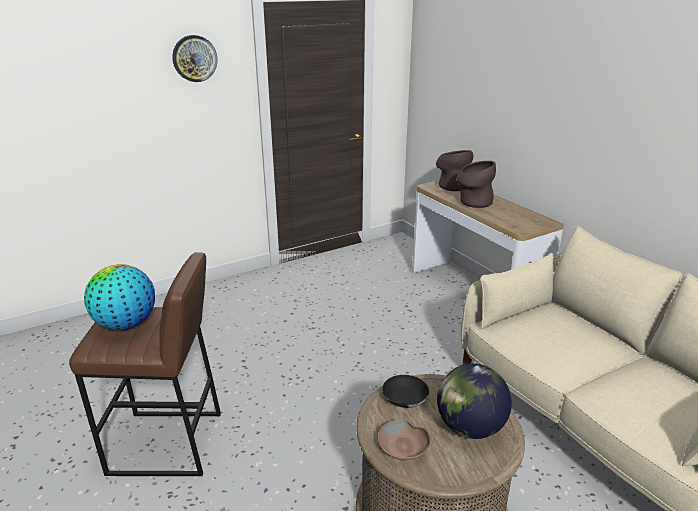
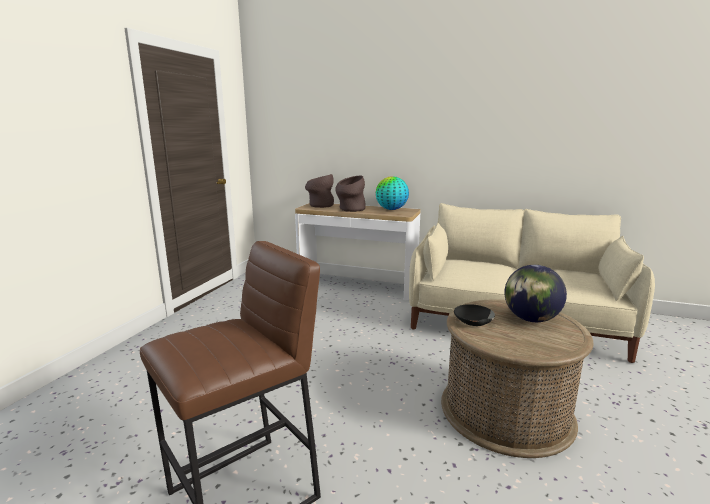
camera: 40 degrees left, 10 degrees down
(126, 324) = (211, 341): globe -> globe (391, 209)
(194, 58) = (77, 89): wall clock -> none
(404, 447) = (523, 344): brown bowl -> none

